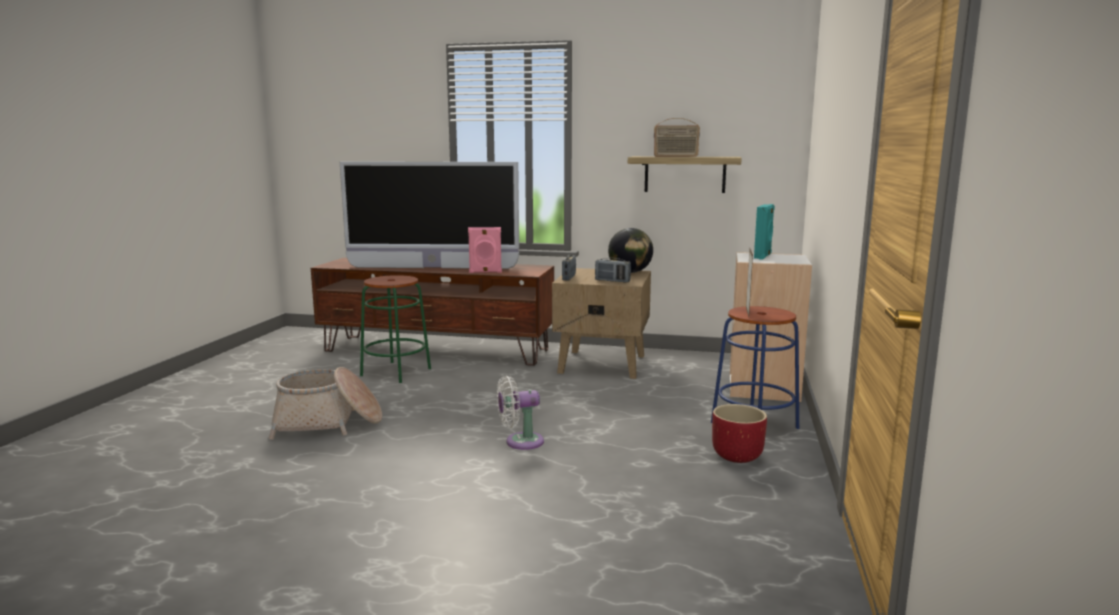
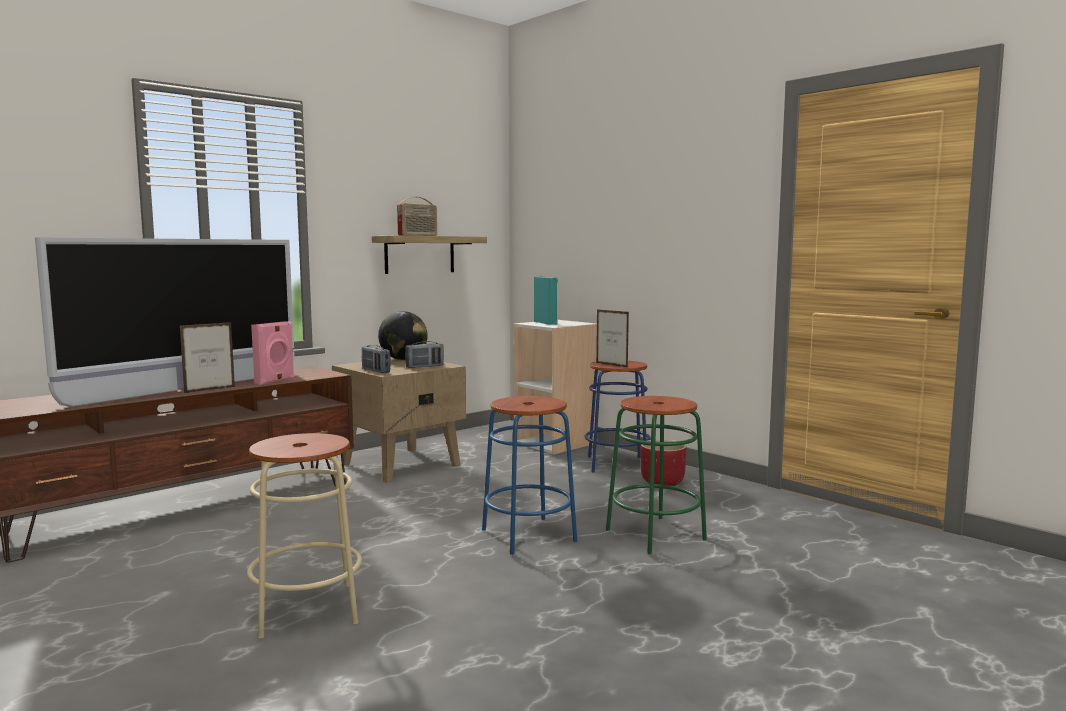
camera: 55 degrees left, 5 degrees down
(328, 423) = (307, 609): basket -> beige stool
(396, 372) = (210, 541): green stool -> green stool (655, 534)
(436, 271) = (210, 390): none -> picture frame
(520, 442) = (528, 535): white fan -> blue stool

